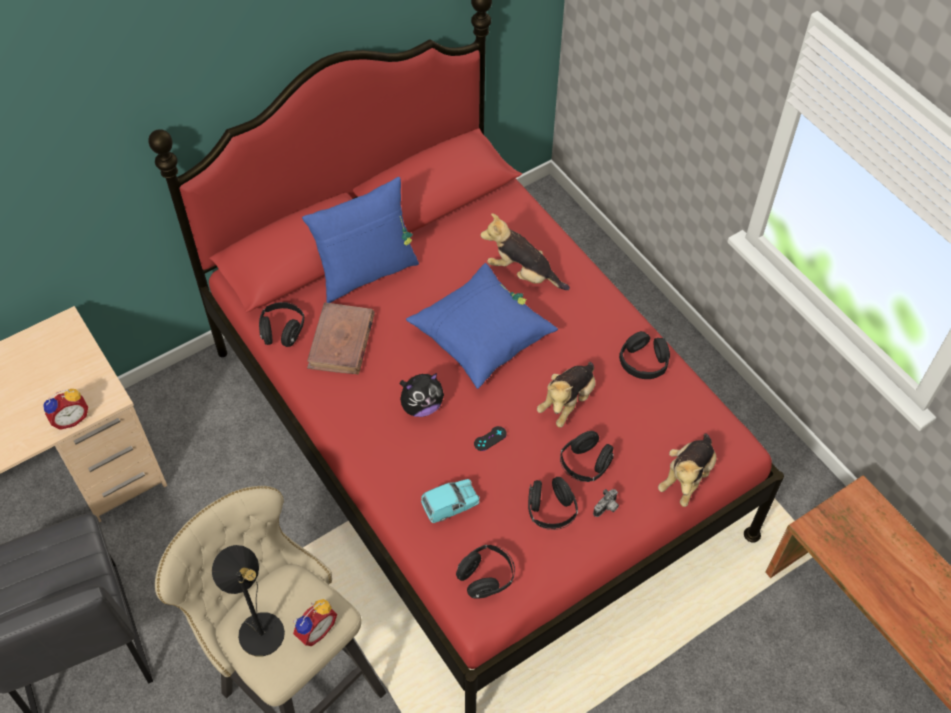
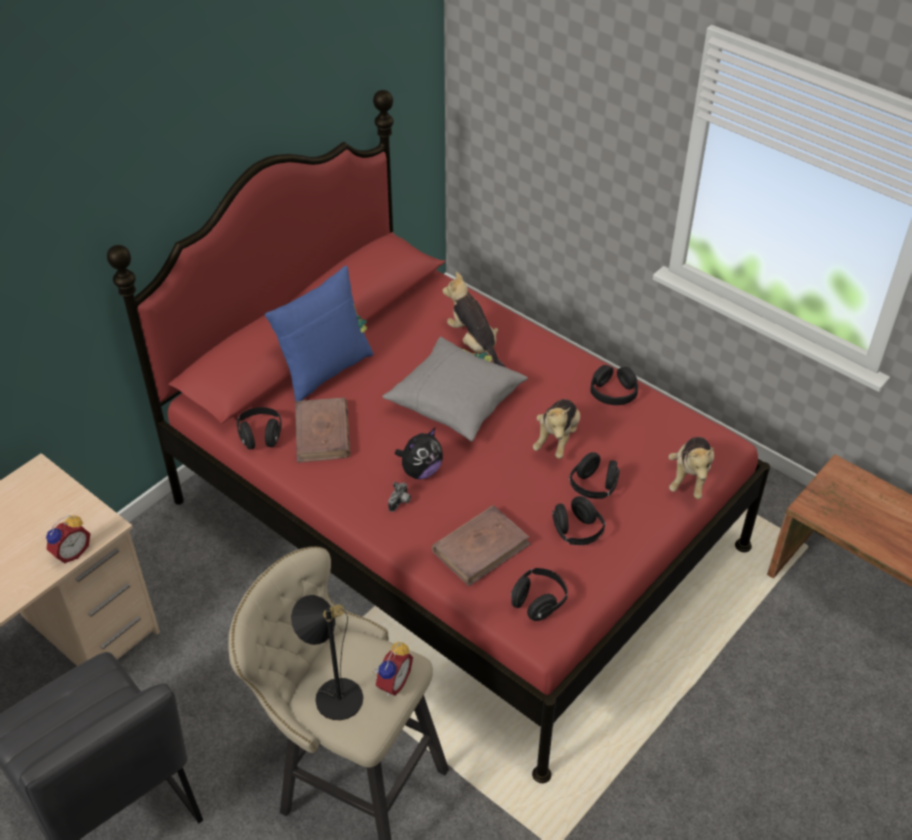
camera: 15 degrees left, 10 degrees down
(450, 505) = (481, 548): turquoise toy car -> brown book
(481, 336) = (455, 402): blue pillow -> grey pillow
(490, 438) = (497, 484): black game controller -> none
(523, 273) = (474, 344): plush toy -> plush toy turned 45 degrees clockwise
(607, 508) = (628, 518): camera -> camera (400, 503)

